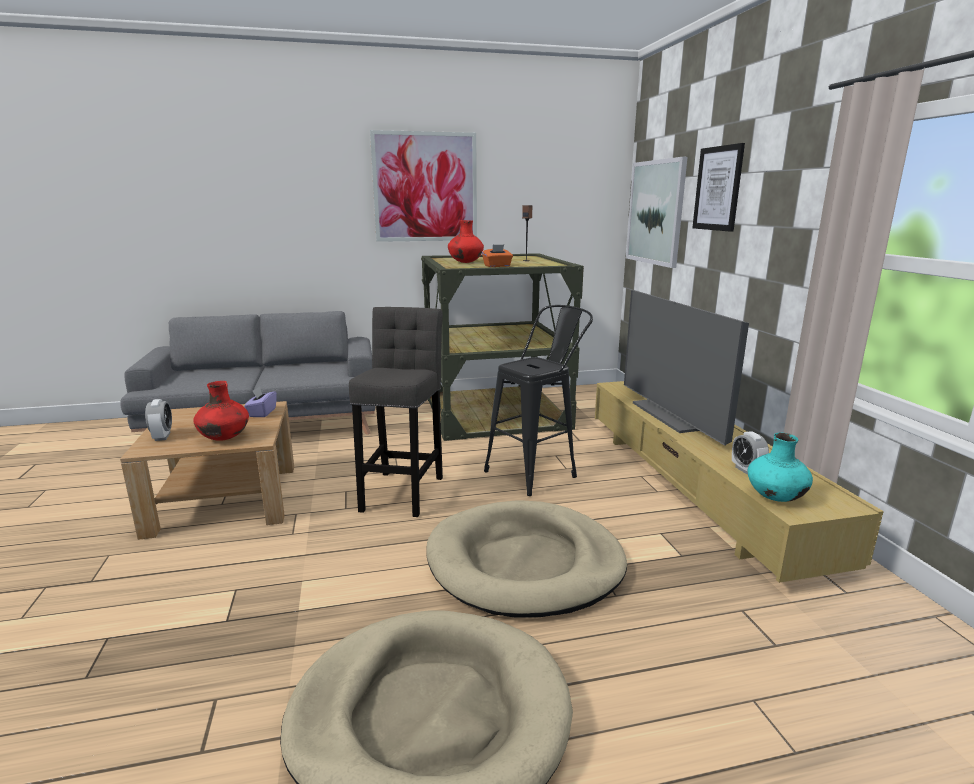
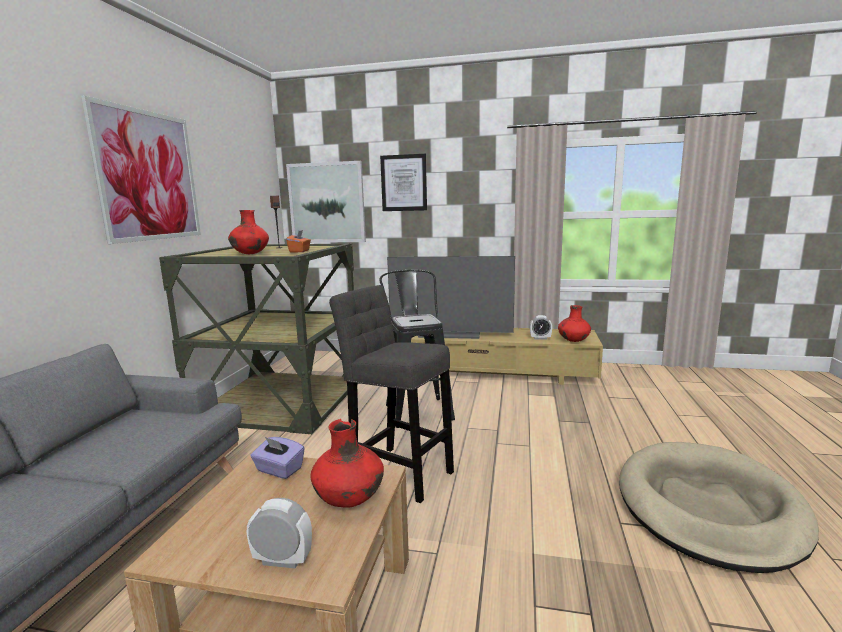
camera: 65 degrees left, 5 degrees down
(525, 563) = (545, 441): beige dog bed -> none
(775, 497) = (573, 341): turquoise vase -> red vase

